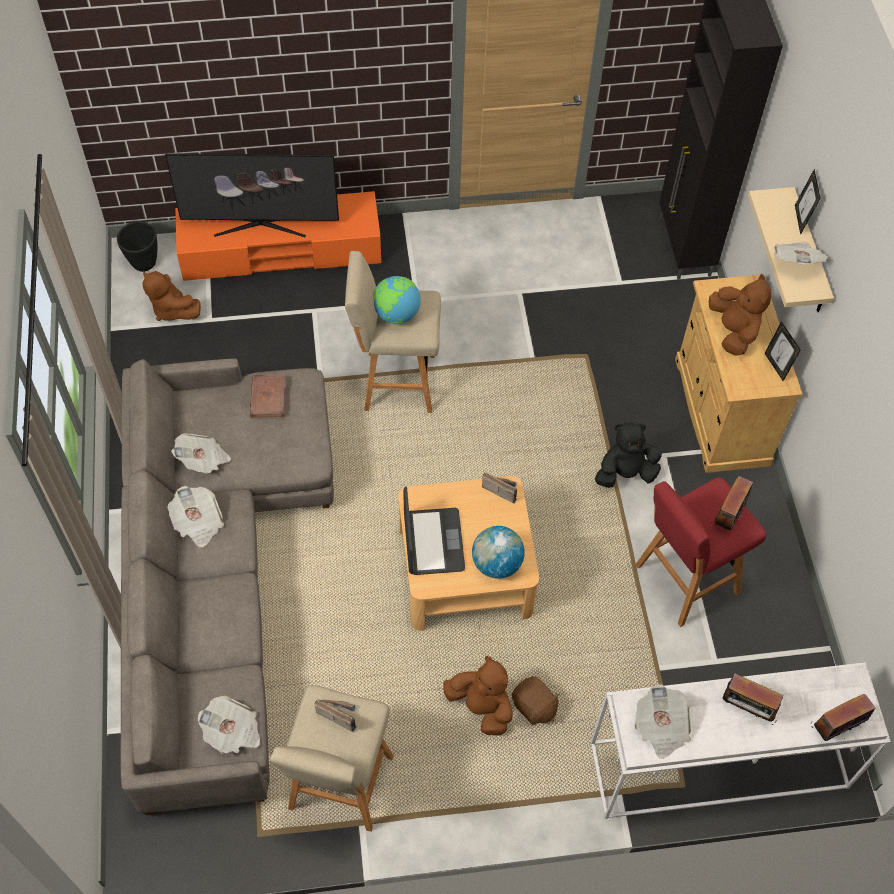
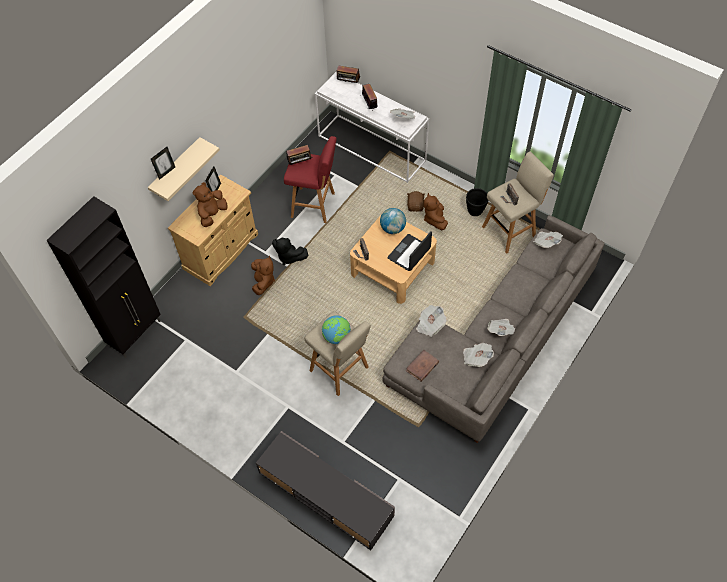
camera: 135 degrees left, 0 degrees up
(144, 263) = (406, 548): black planter -> black planter (475, 211)
(172, 309) = (414, 502): brown plush toy -> brown plush toy (263, 282)
(260, 225) = (334, 489): television -> none
(281, 251) = (325, 494): orange tv stand -> grey tv stand
(796, 262) = (193, 158): newspaper -> newspaper (430, 325)

